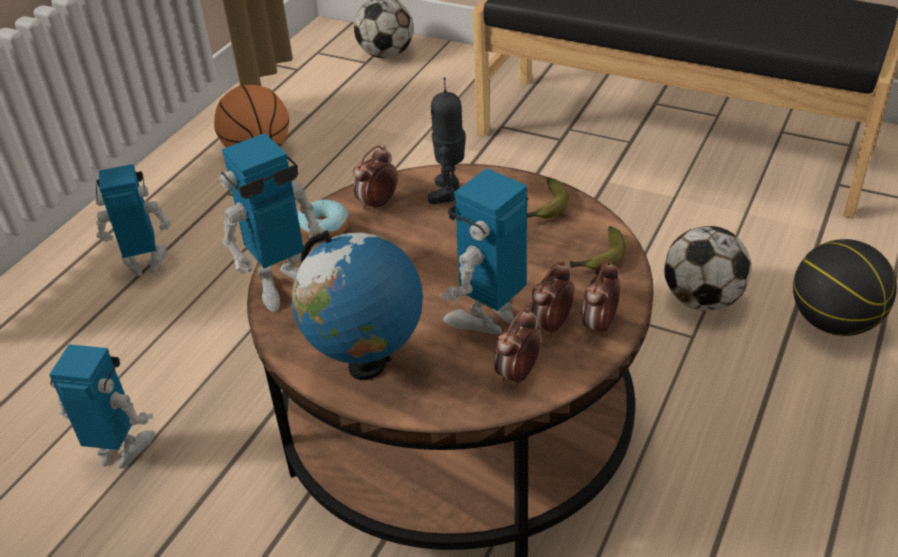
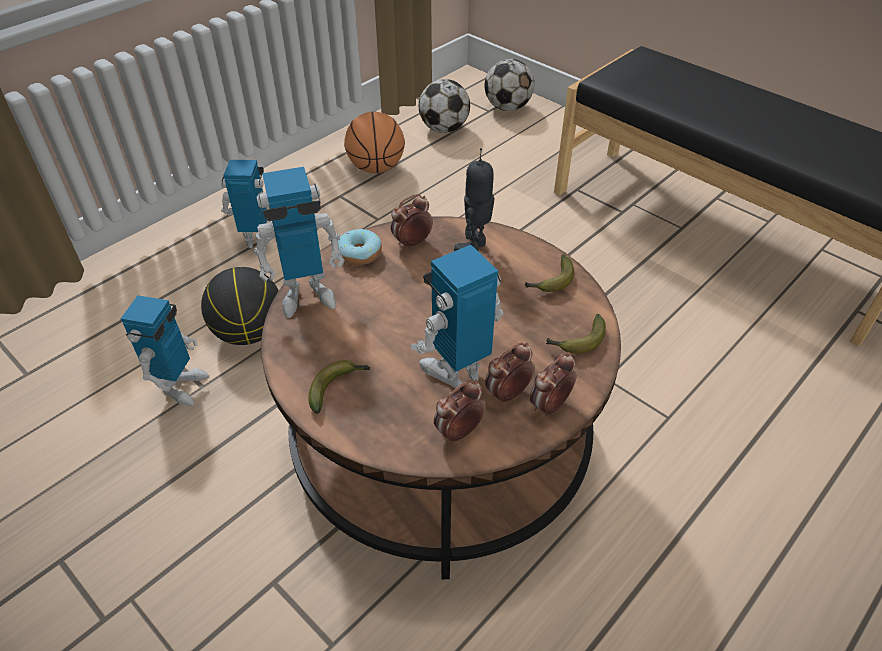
camera: 15 degrees right, 5 degrees up
(120, 451) = (180, 386): toy robot -> toy robot turned 75 degrees clockwise
(366, 366) = (338, 387): globe -> banana
(702, 299) = (690, 386): football -> football (444, 129)
(834, 322) = (803, 440): basketball -> basketball (248, 333)

